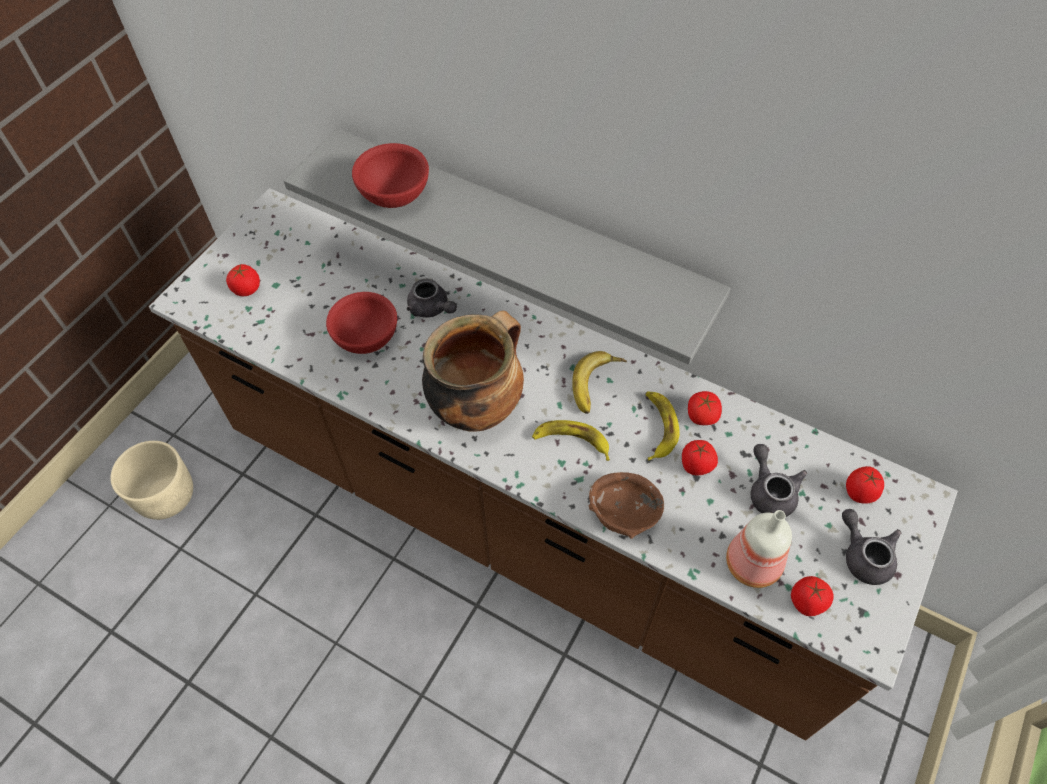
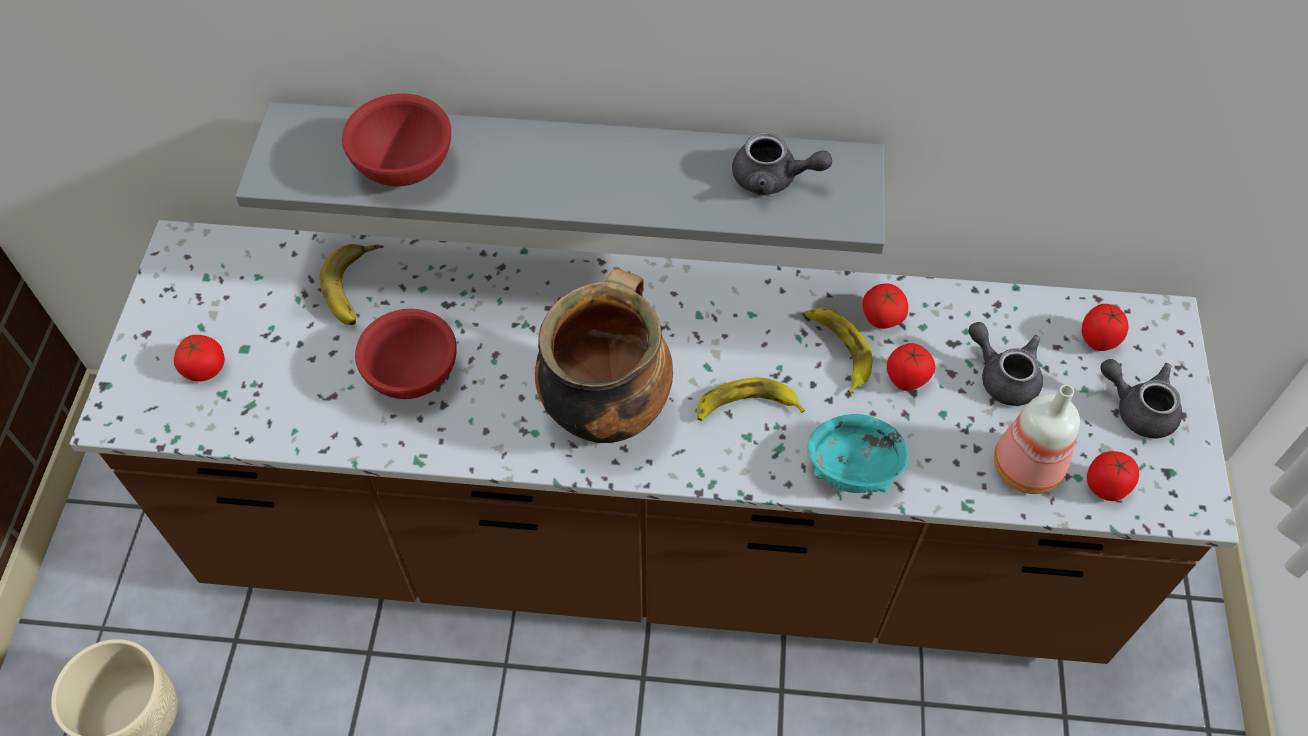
camera: 25 degrees left, 0 degrees up
(431, 309) = (479, 305): grey teapot -> grey teapot (773, 179)
(598, 385) = (742, 326): banana -> banana (358, 287)
(624, 514) = (854, 469): brown bowl -> turquoise bowl

